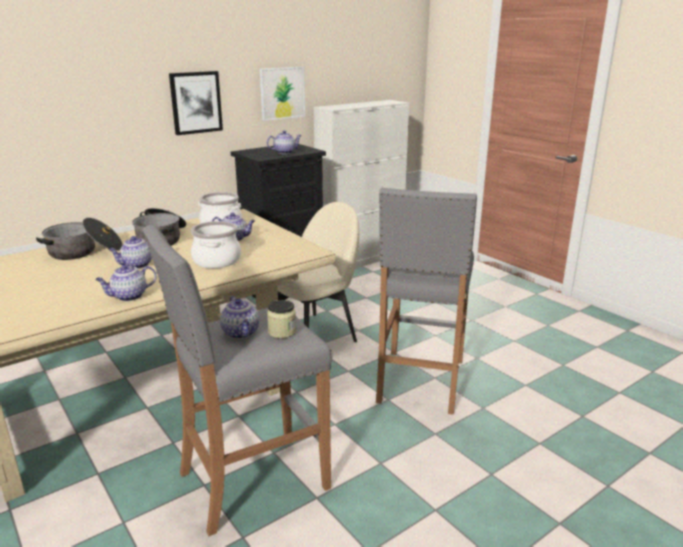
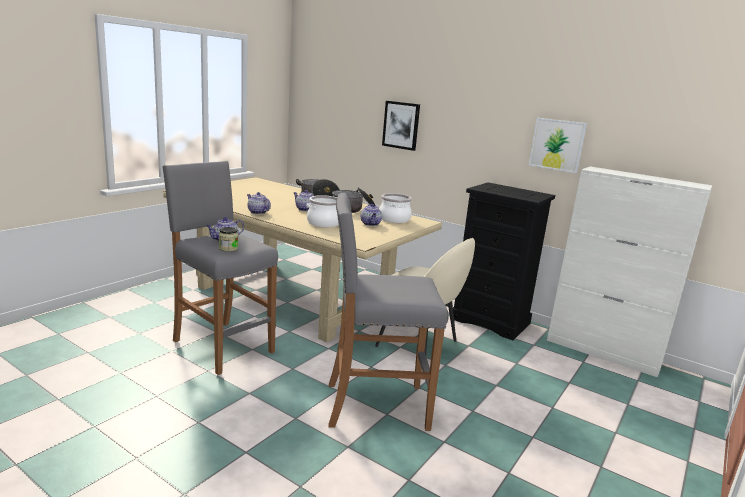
camera: 70 degrees right, 5 degrees down
(196, 102) = (473, 135): picture -> picture (401, 125)
(285, 152) = (509, 193): teapot -> none

